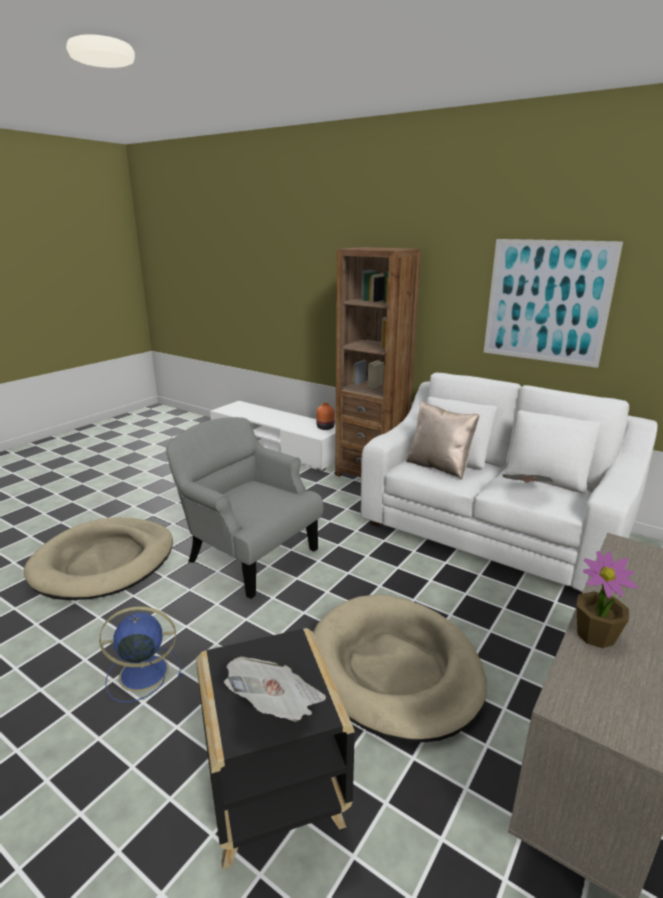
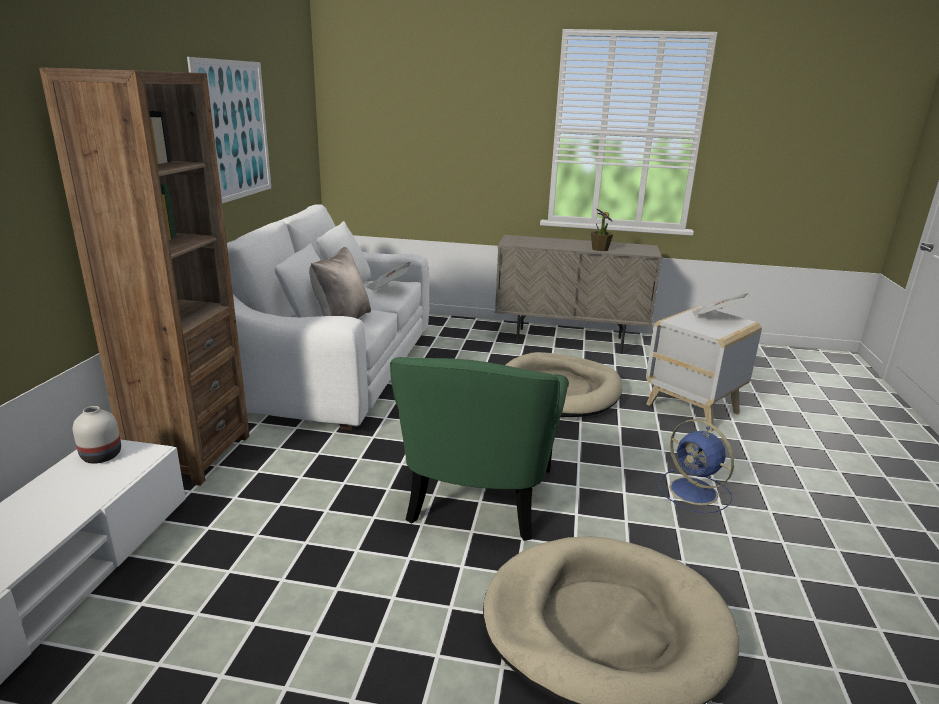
camera: 115 degrees left, 0 degrees up
(249, 555) = (478, 495): grey armchair -> green armchair
(277, 799) = (690, 408): black side table -> white side table
(325, 427) = (100, 456): orange vase -> white vase

